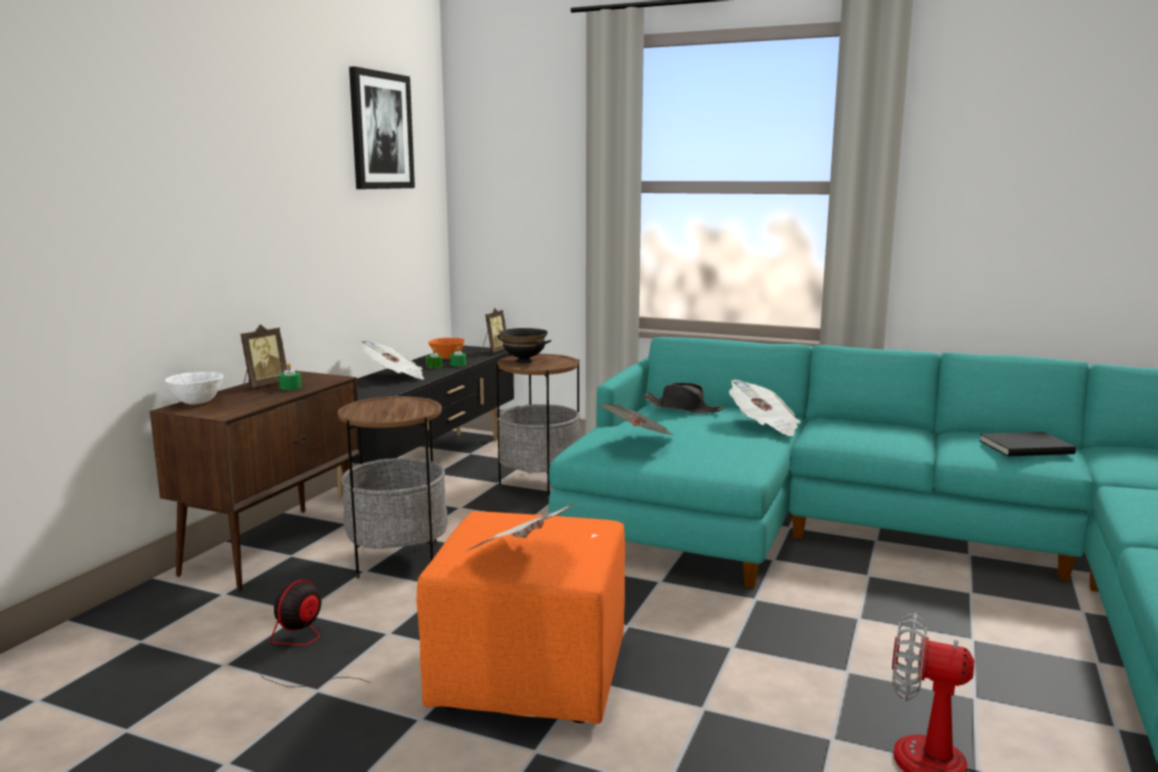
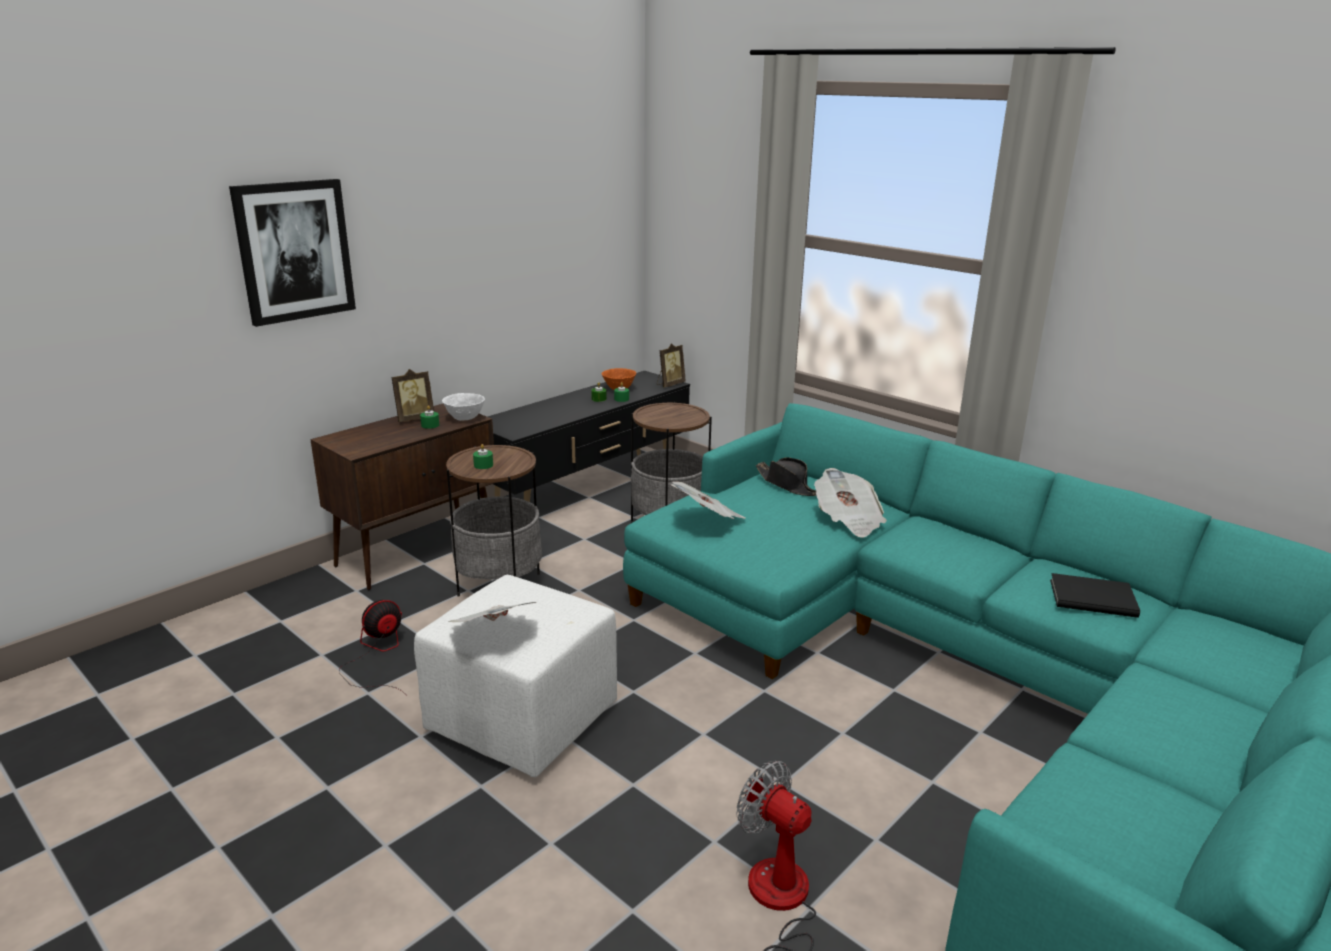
camera: 20 degrees right, 10 degrees up
(197, 402) = (349, 434): white bowl -> white bowl (465, 418)
(381, 131) = (562, 173): picture -> picture (294, 251)
(384, 412) = (483, 465): none -> green candle
(395, 377) = (554, 409): newspaper -> none
(524, 361) = (660, 412): black bowl -> none
(533, 676) = (525, 720): orange ottoman -> white ottoman

